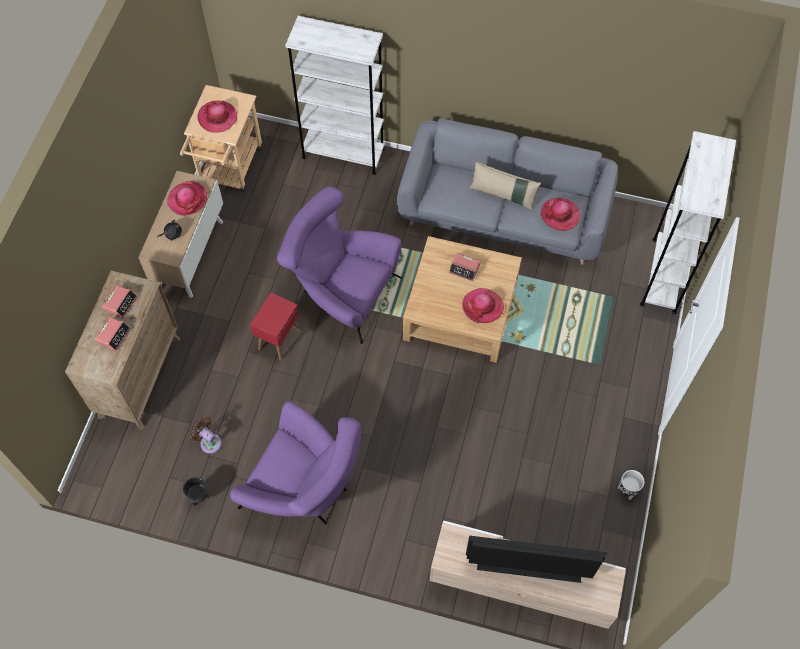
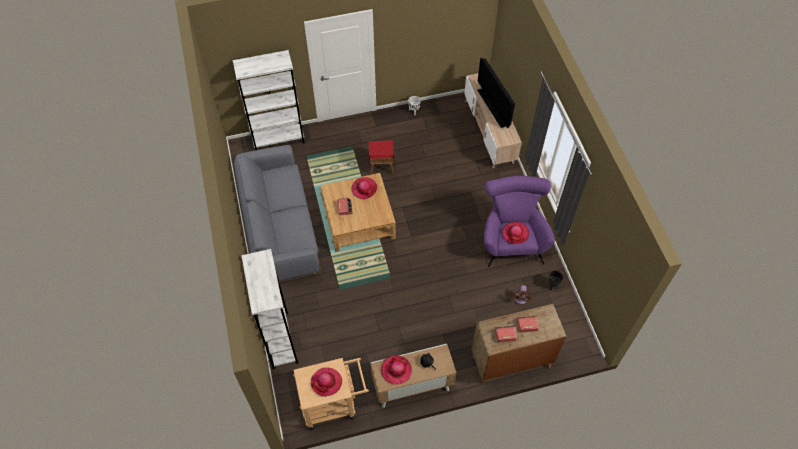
camera: 120 degrees left, 5 degrees down
(279, 340) = (437, 300): red side table -> red side table (382, 168)
(342, 292) = (384, 284): purple armchair -> none
(503, 195) = (283, 209): beige pillow -> none
(560, 215) = (282, 176): hat -> hat (515, 233)

